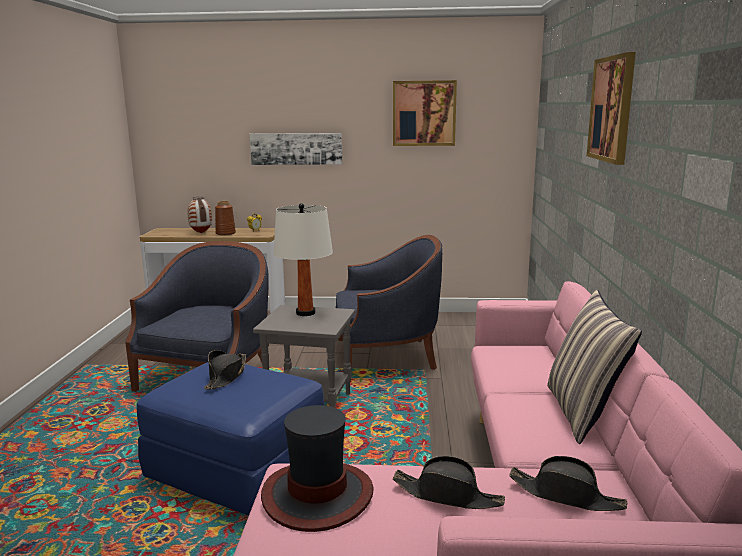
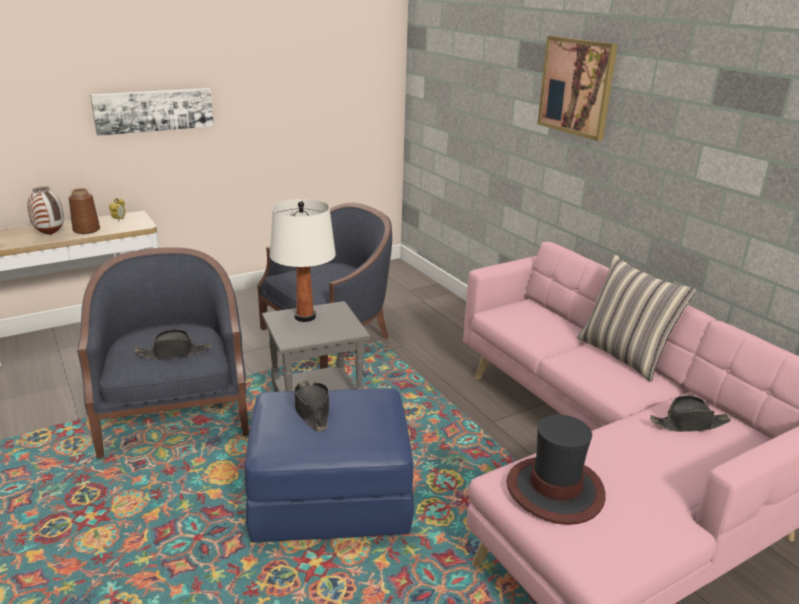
camera: 35 degrees left, 10 degrees up
(424, 113) = (299, 61): picture -> none
(448, 495) = (629, 453): black hat -> black hat (174, 353)

